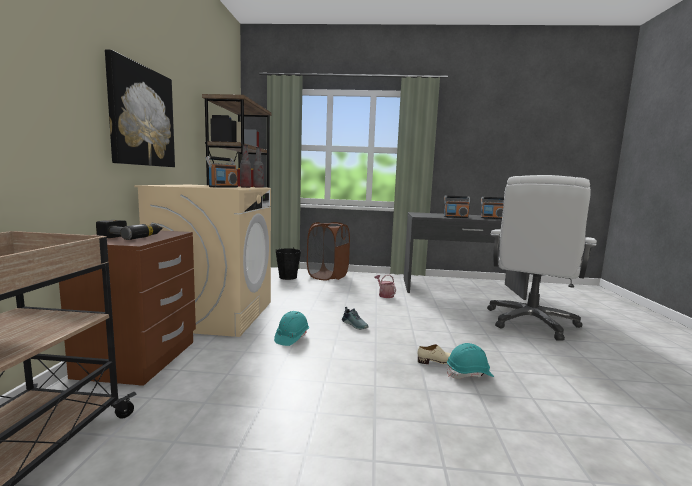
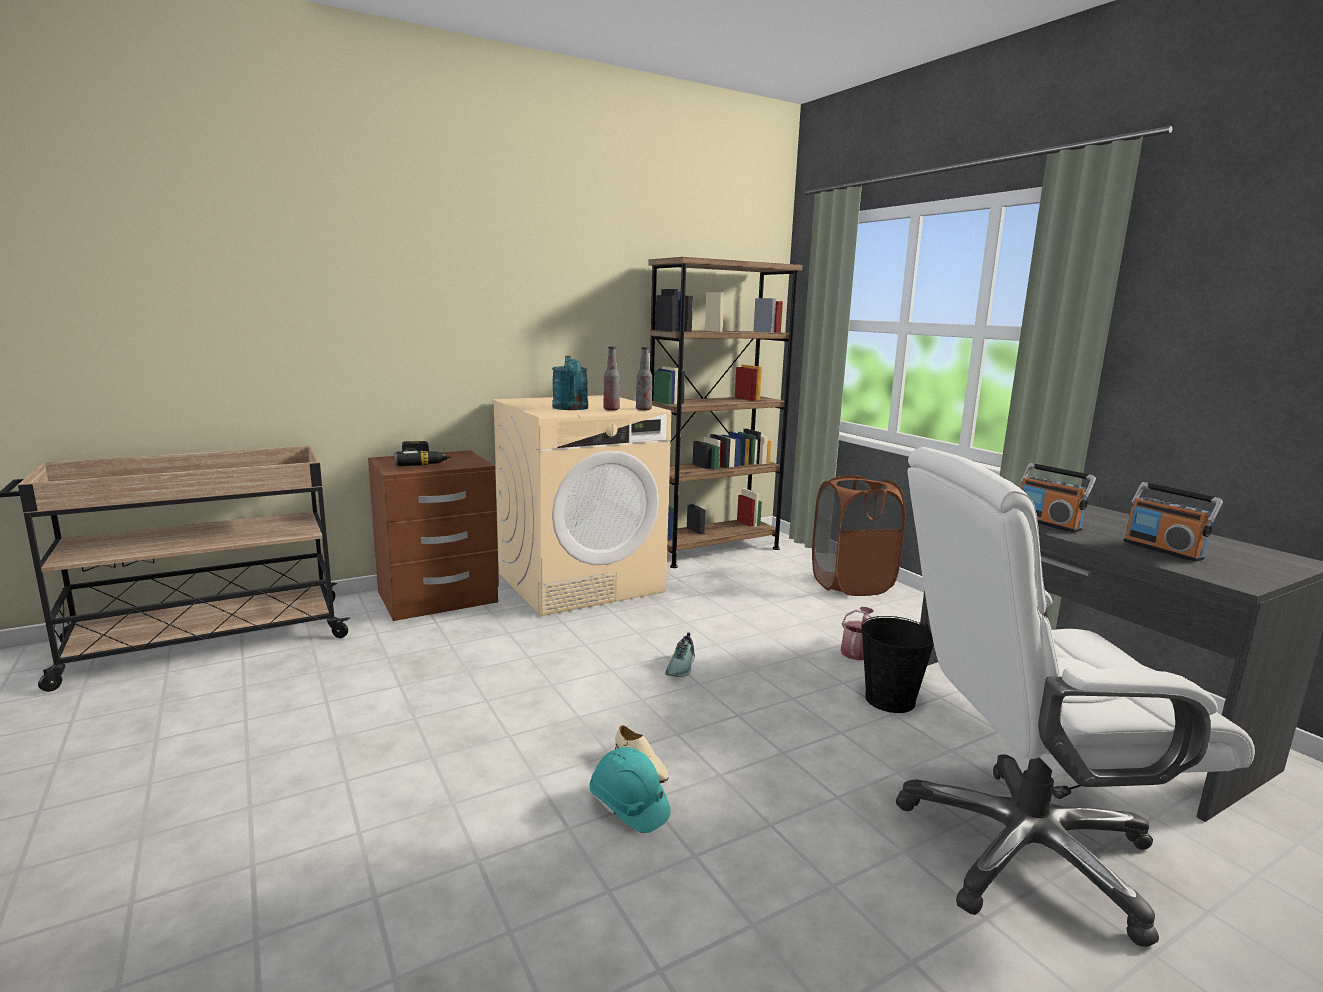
camera: 55 degrees right, 5 degrees up
(141, 116) = (513, 314): picture -> none
(223, 187) = (571, 408): radio -> turquoise watering can
(288, 277) = (784, 565): black bucket -> black bucket (890, 700)
(291, 337) = (578, 642): turquoise hard hat -> none

